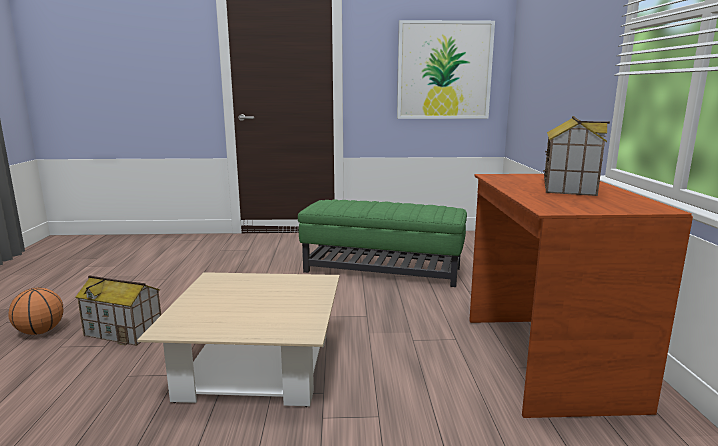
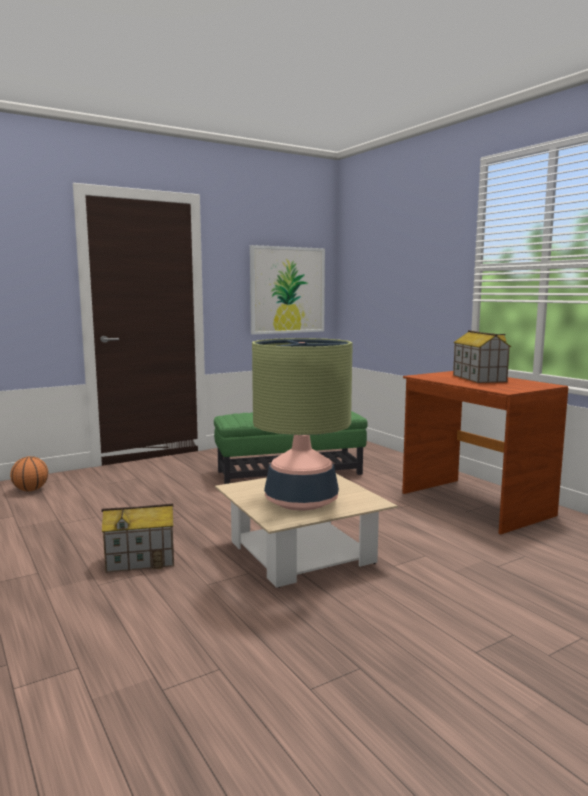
camera: 30 degrees left, 5 degrees down
(40, 332) = (50, 581): basketball -> basketball (31, 490)
(237, 310) = (301, 501): none -> table lamp

